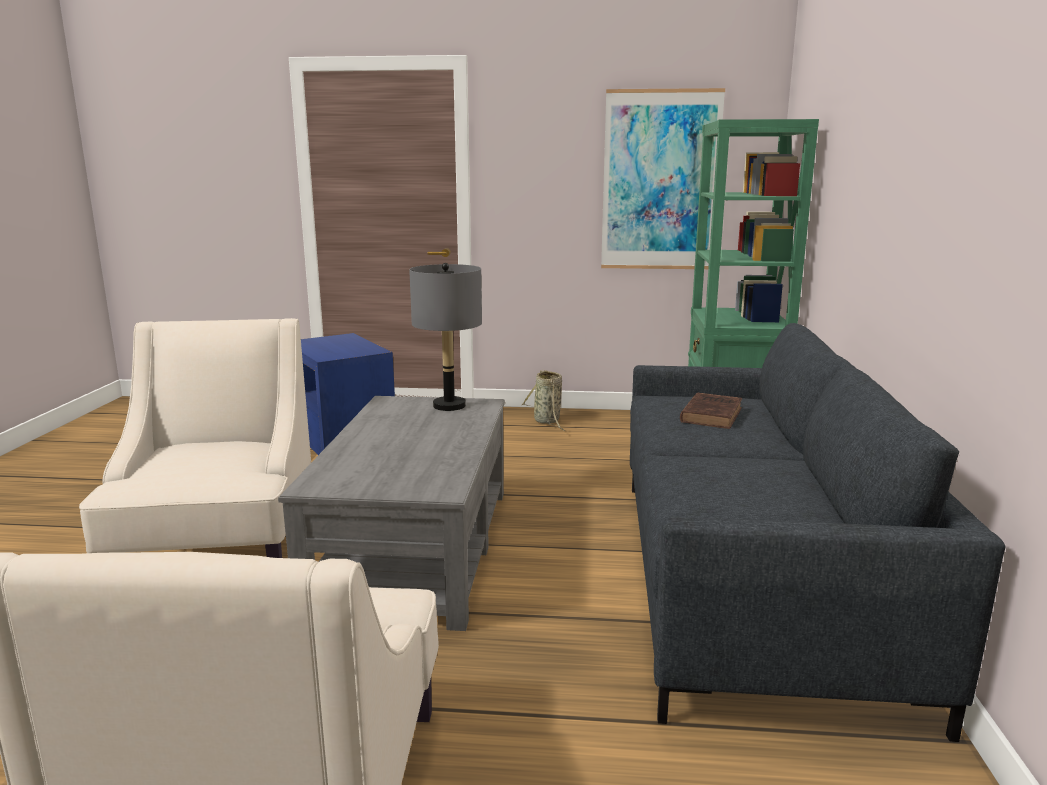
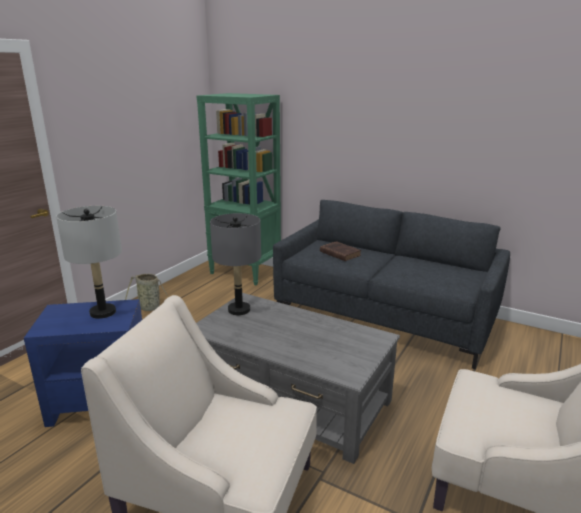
camera: 65 degrees left, 5 degrees up
(349, 348) = (103, 312): none -> grey table lamp
(660, 181) = (164, 131): picture -> none

